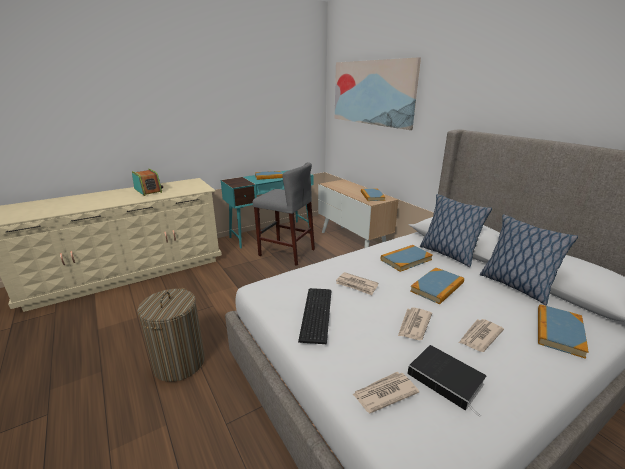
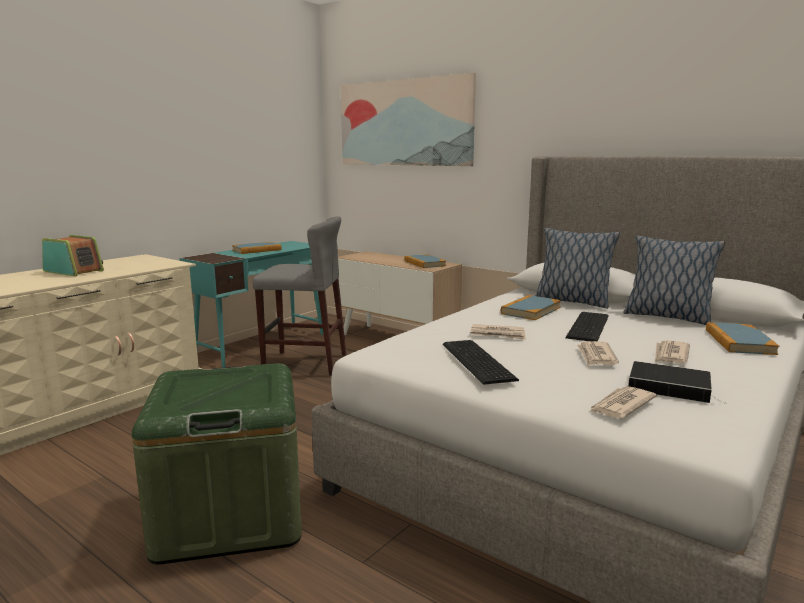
camera: 20 degrees left, 10 degrees down
(179, 363) = (230, 514): laundry basket -> green storage box
(437, 287) = (590, 326): book -> keyboard

